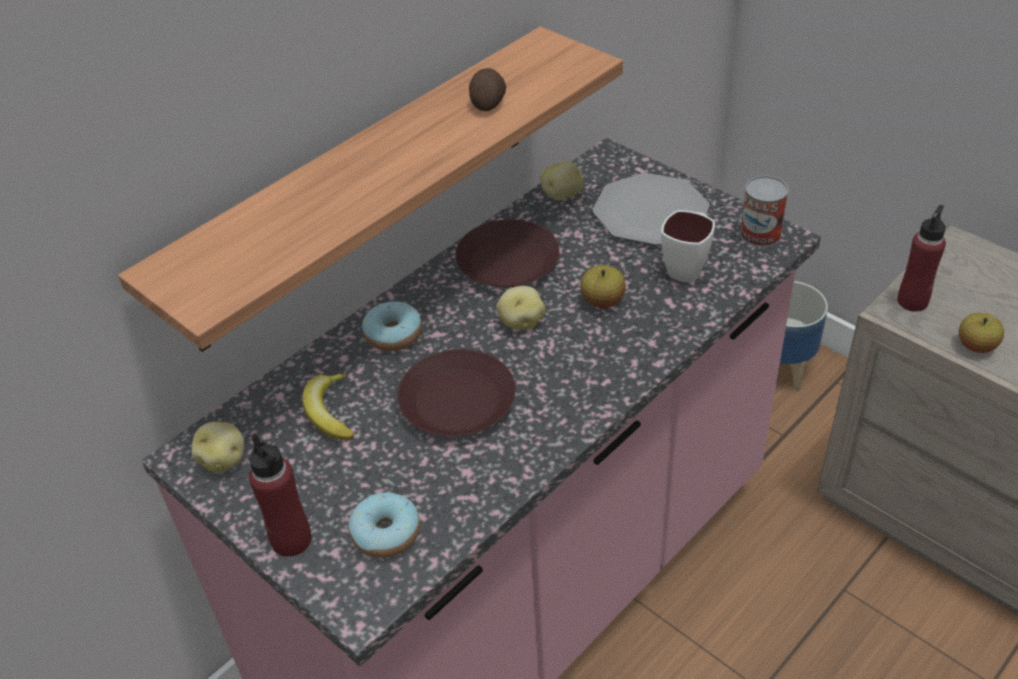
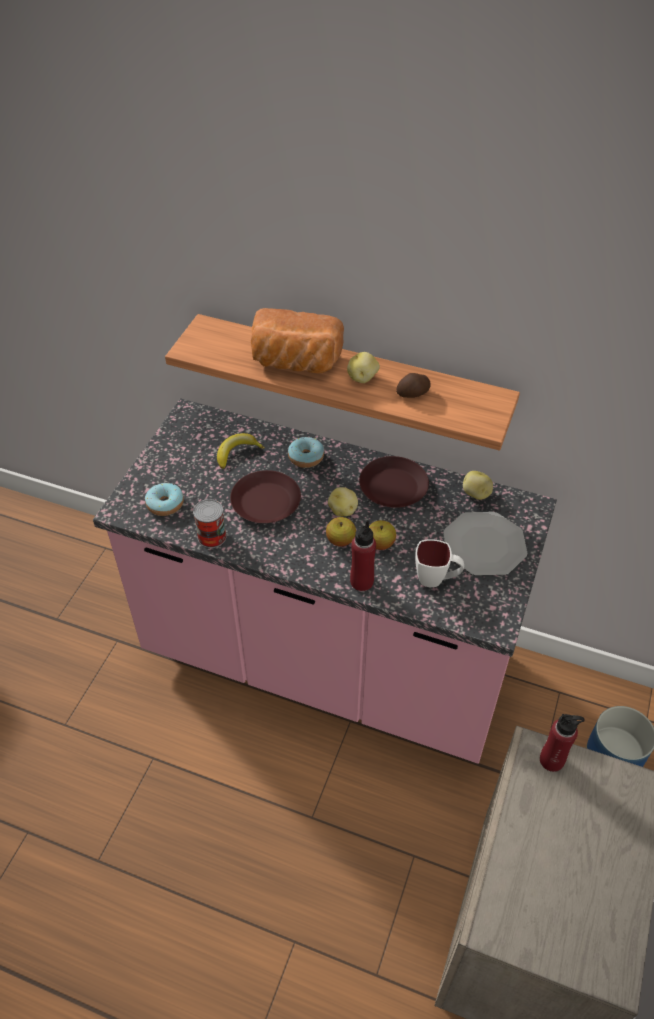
camera: 65 degrees right, 5 degrees up
(224, 460) = (190, 426): potato -> potato (363, 378)
(291, 540) = (149, 470): red bottle -> red bottle (361, 581)
(339, 192) = (294, 363): none -> bread
(760, 234) = (494, 612): can -> can (212, 536)
(976, 346) = (522, 812): apple -> apple (340, 540)

